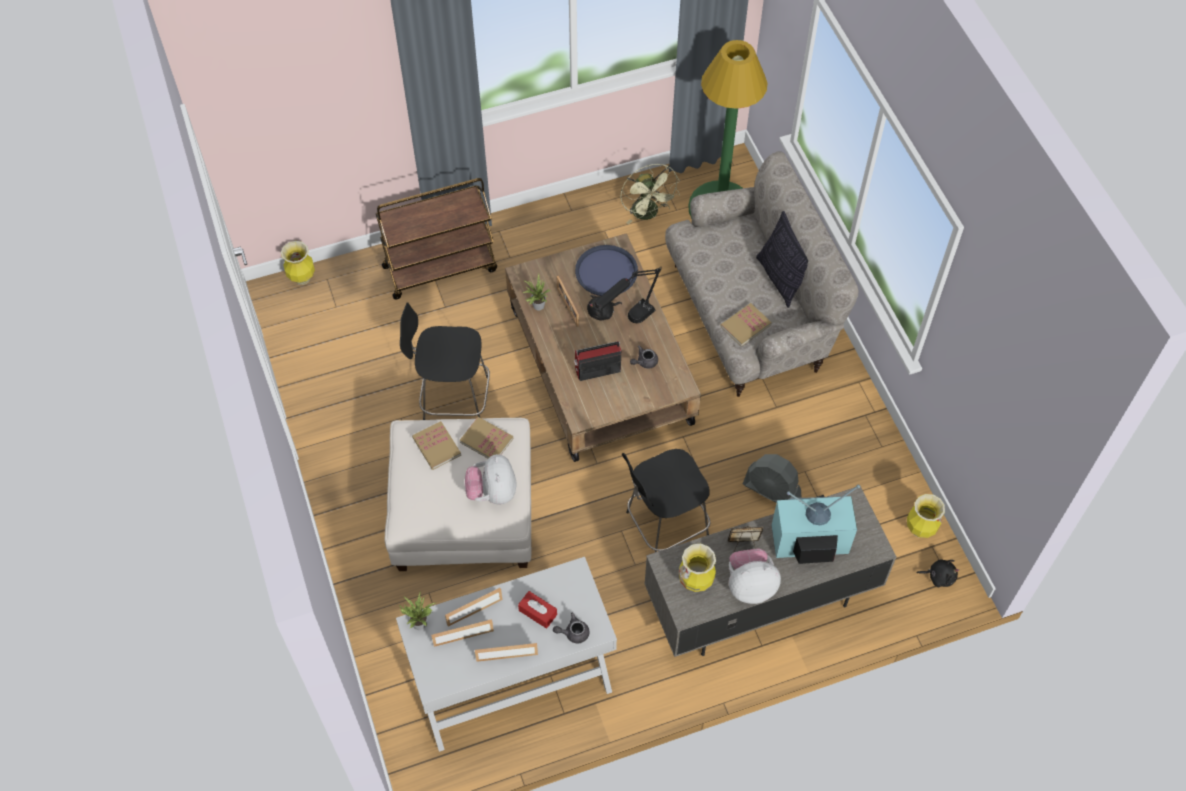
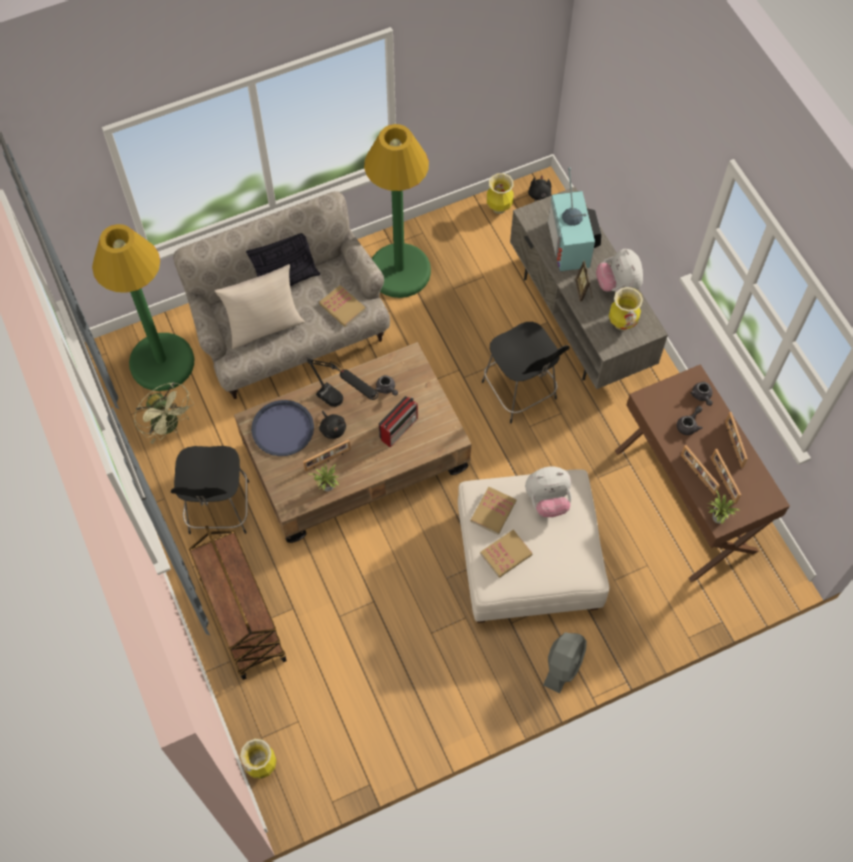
camera: 95 degrees left, 5 degrees up
(453, 399) = (405, 586): black stool -> black stool (218, 510)
(512, 682) = (686, 500): white console table -> brown console table
(537, 612) = (689, 425): red tissue box -> grey teapot
(597, 370) = (399, 428): radio -> radio turned 120 degrees counterclockwise
(648, 214) = (169, 426): green fan -> green fan turned 75 degrees clockwise
(725, 258) = (264, 326): none -> beige pillow
(771, 491) = (476, 312): grey fan -> grey fan (563, 665)
(828, 420) = (399, 271): none -> green floor lamp

